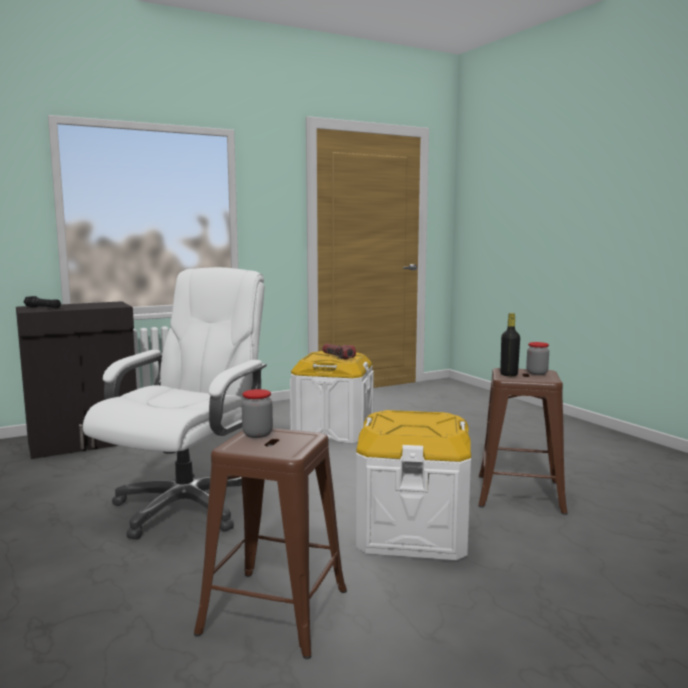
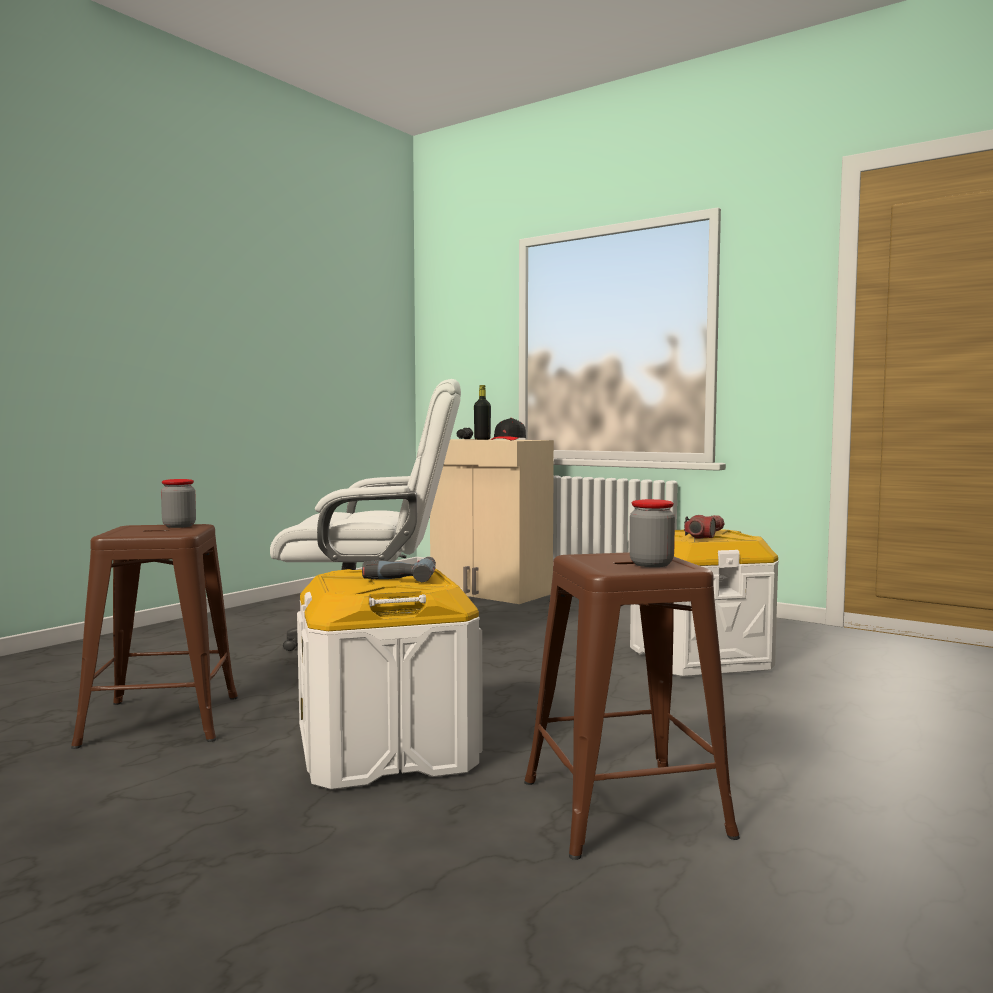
camera: 65 degrees right, 5 degrees down
(85, 443) = (490, 592): black cabinet -> beige cabinet
(97, 305) = (508, 439): none -> black cap
(411, 418) = (400, 577): none -> power drill
(509, 374) = (606, 556): black bottle -> black bottle (482, 439)

